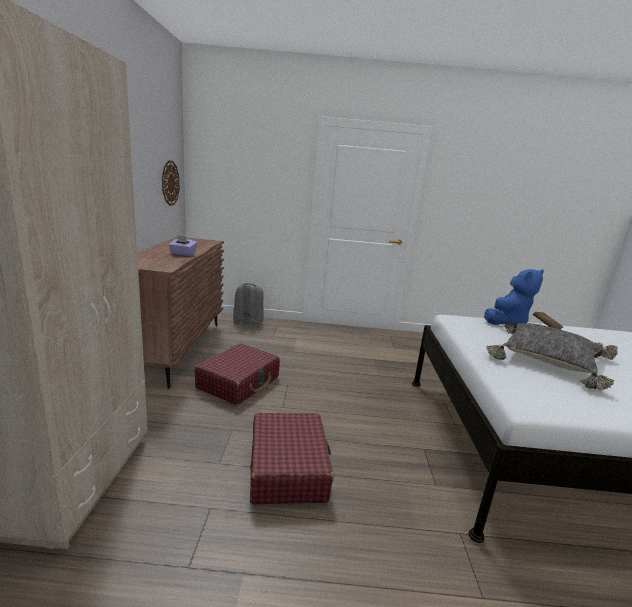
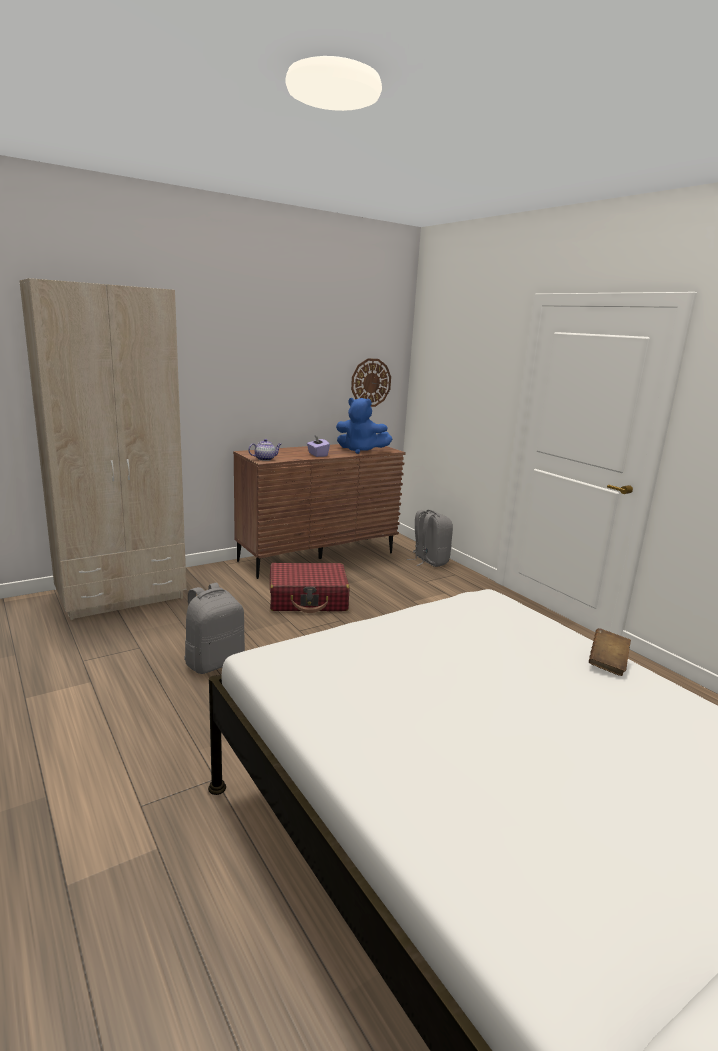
camera: 55 degrees right, 0 degrees up
(161, 266) = (265, 459): none -> teapot
(288, 468) = (214, 662): red suitcase -> grey backpack
(507, 322) = (553, 631): blue plush toy -> blue plush toy (360, 451)
(548, 358) = (448, 667): pillow -> none

